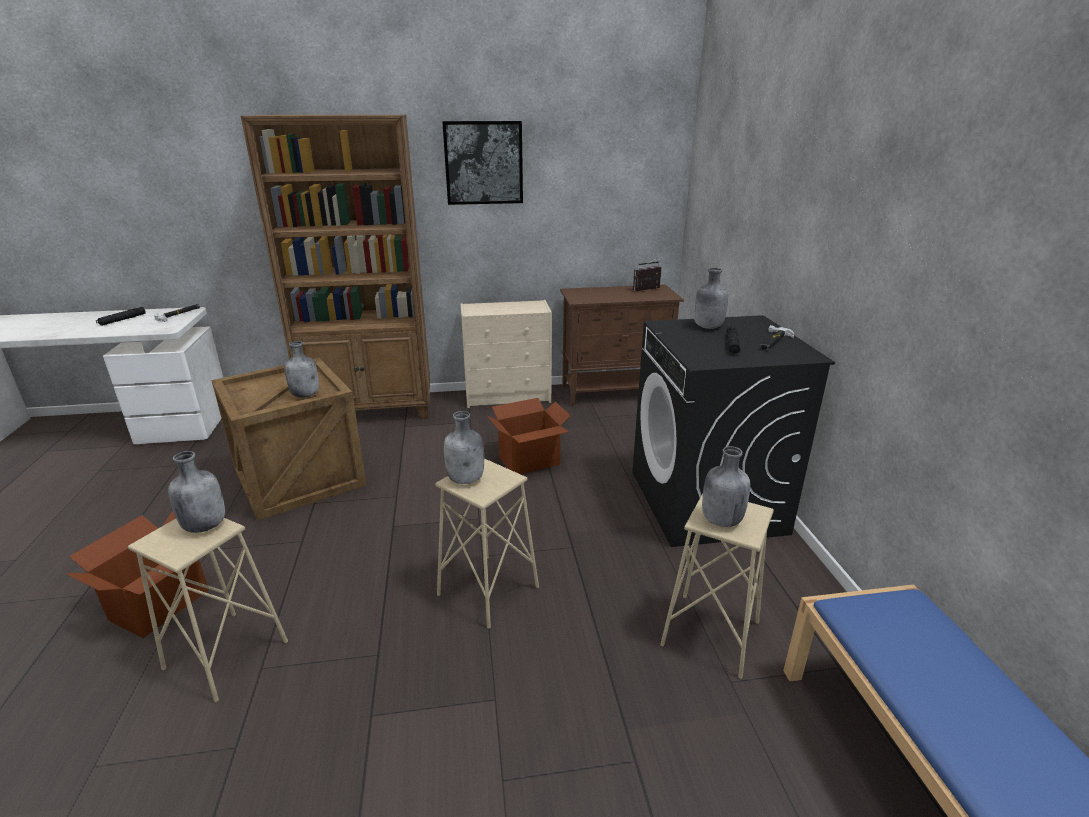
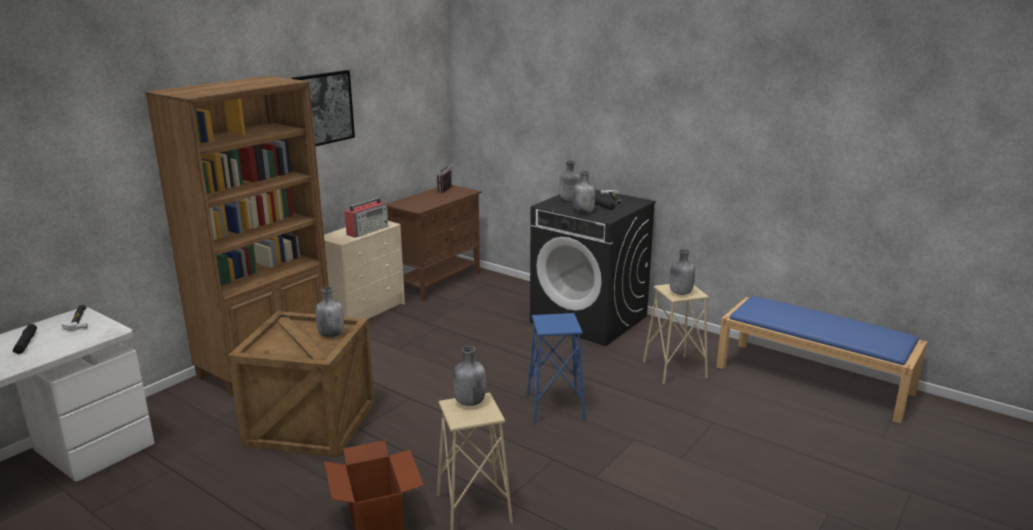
camera: 45 degrees left, 5 degrees down
(466, 479) = (549, 325): grey bottle -> grey bottle (583, 212)
(488, 591) = (555, 407): beige stool -> blue stool
(511, 310) = (368, 230): none -> radio
(529, 461) = (458, 342): cardboard box -> none

